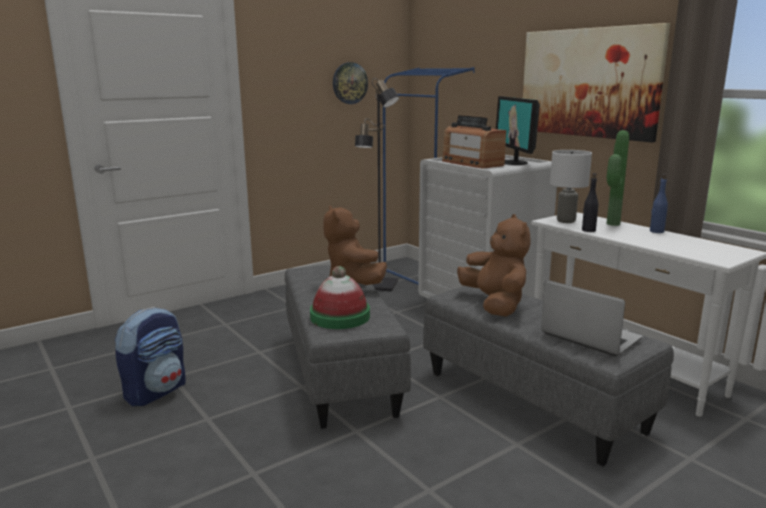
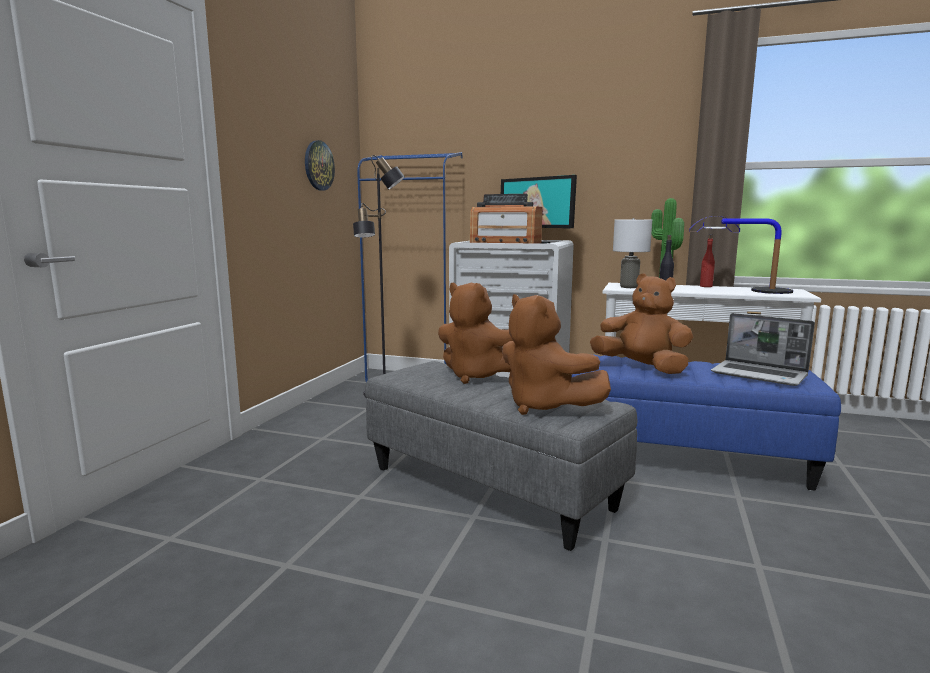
camera: 35 degrees left, 5 degrees down
(156, 391) = (290, 592): backpack -> none
(340, 317) = (544, 406): hat -> brown plush toy
(532, 401) = (685, 459): grey ottoman -> blue ottoman
(588, 83) = (601, 163): picture -> none
(588, 336) = (760, 375): laptop -> laptop turned 150 degrees counterclockwise
(656, 231) = (705, 286): blue bottle -> red bottle
(682, 244) = (749, 290): none -> table lamp

